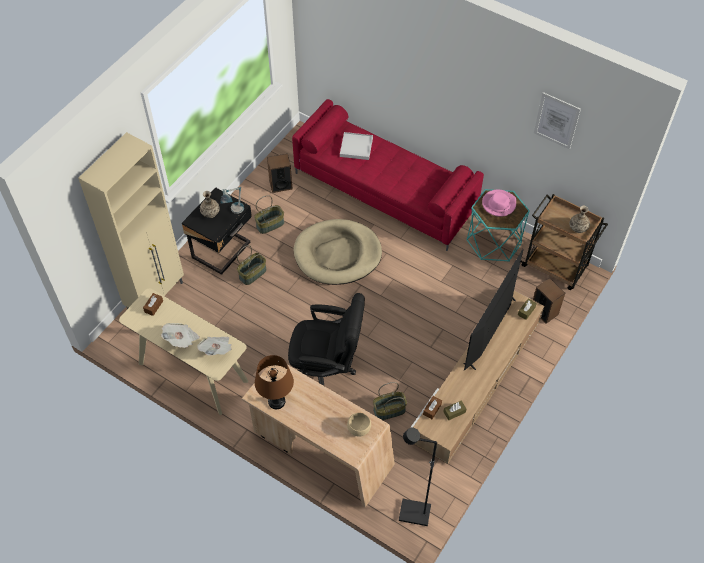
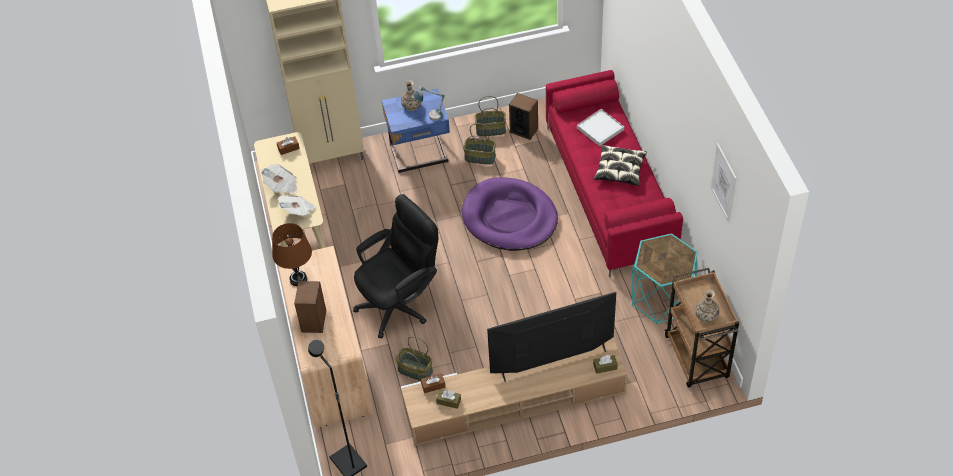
camera: 45 degrees right, 5 degrees down
(223, 251) = (420, 155): black nightstand -> blue nightstand
(252, 273) = (424, 188): basket -> basket (491, 129)
(326, 370) = (400, 303): black office chair -> black office chair turned 90 degrees counterclockwise
(337, 254) = (509, 218): beige dog bed -> purple dog bed
(359, 428) = (335, 343): beige bowl -> none
(400, 168) = (620, 170): none -> pillow
(498, 204) = (669, 254): pink hat -> none
(544, 311) = (641, 388): speaker -> speaker (314, 321)

